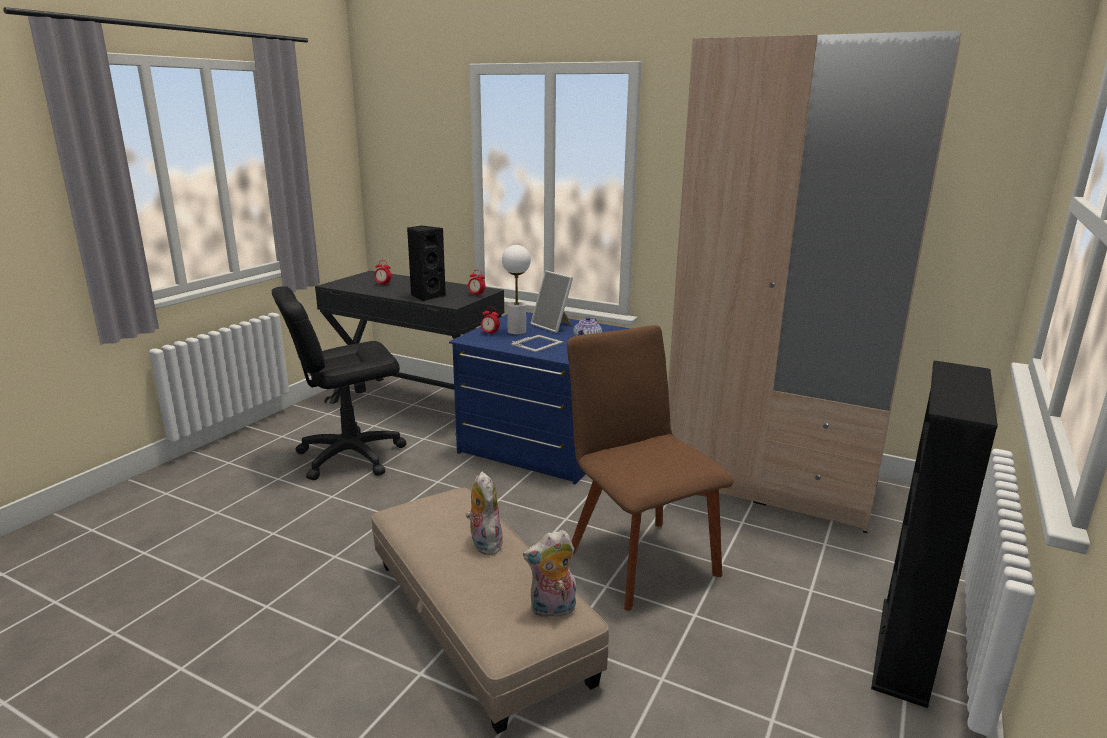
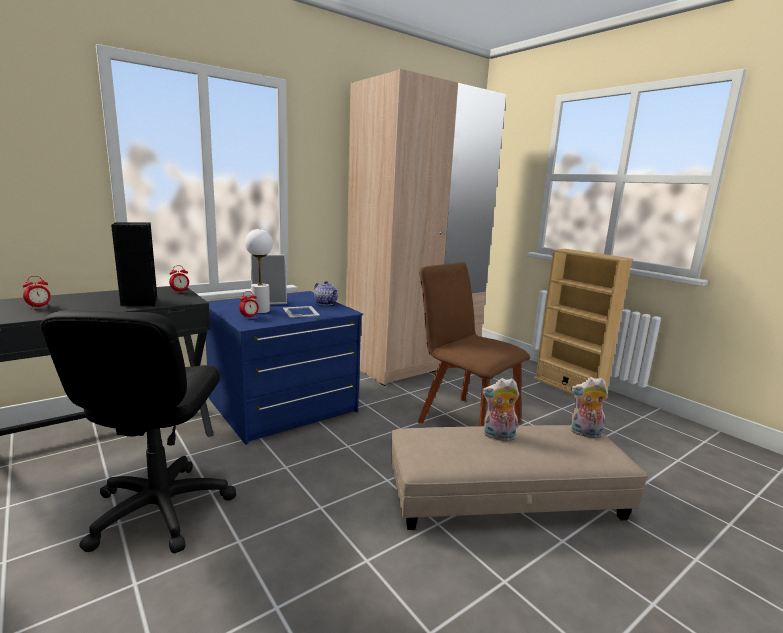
camera: 65 degrees left, 5 degrees down
(552, 610) = (585, 434): plush toy -> plush toy turned 90 degrees clockwise
(638, 558) = (465, 419): brown chair -> brown chair turned 45 degrees clockwise
(904, 650) = (569, 388): black bookcase -> beige bookcase

